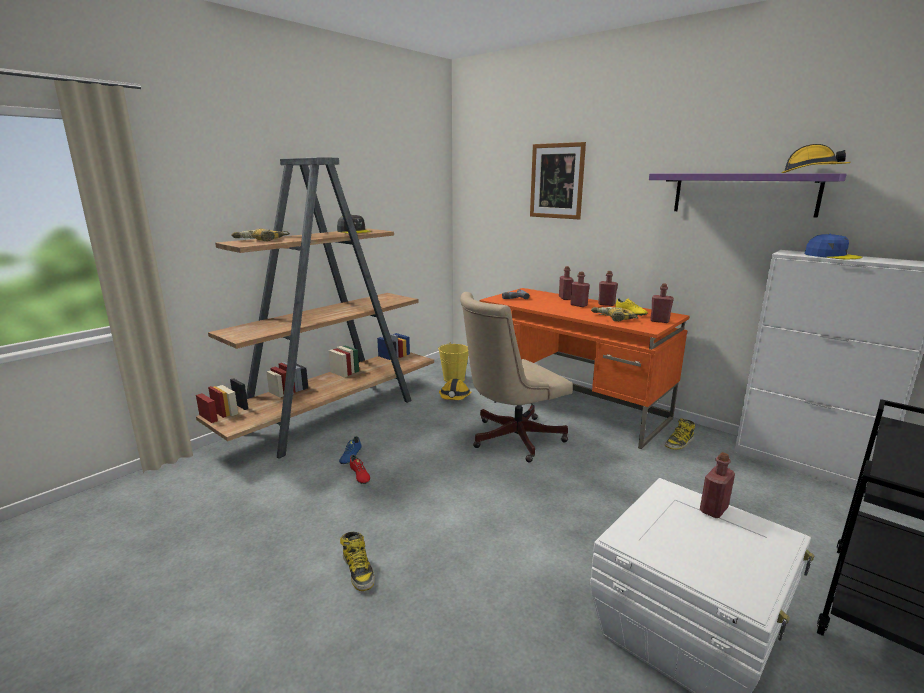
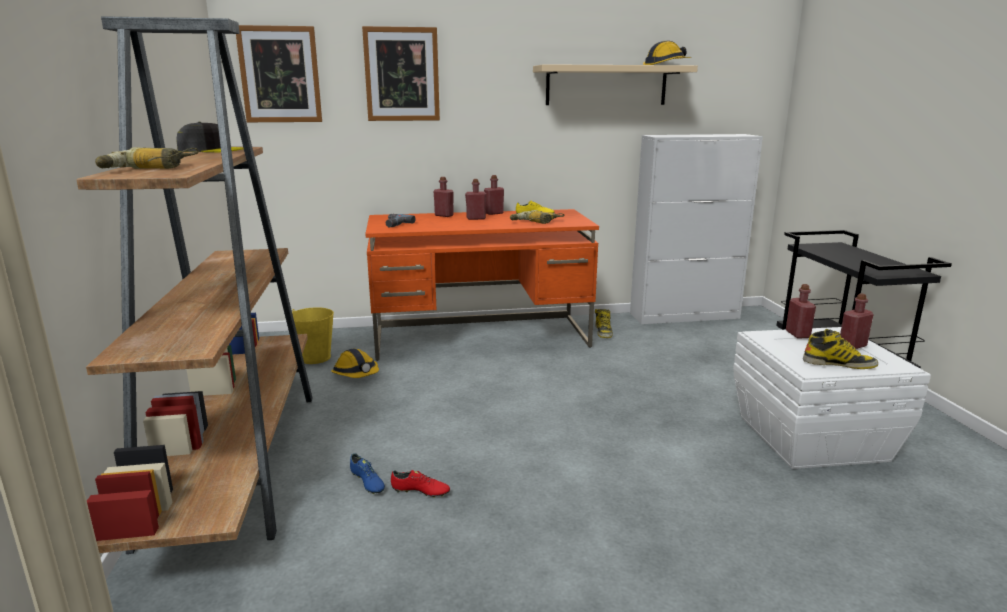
camera: 50 degrees left, 0 degrees up
(358, 570) = (599, 557): boot -> boot (839, 364)
(483, 181) = (280, 75): none -> picture
(510, 439) = (488, 385): beige office chair -> none
(659, 321) = (571, 217): red bottle -> red bottle (852, 346)
(743, 194) = (606, 85): purple shelf -> beige shelf
(831, 256) = (686, 135): blue cap -> none

